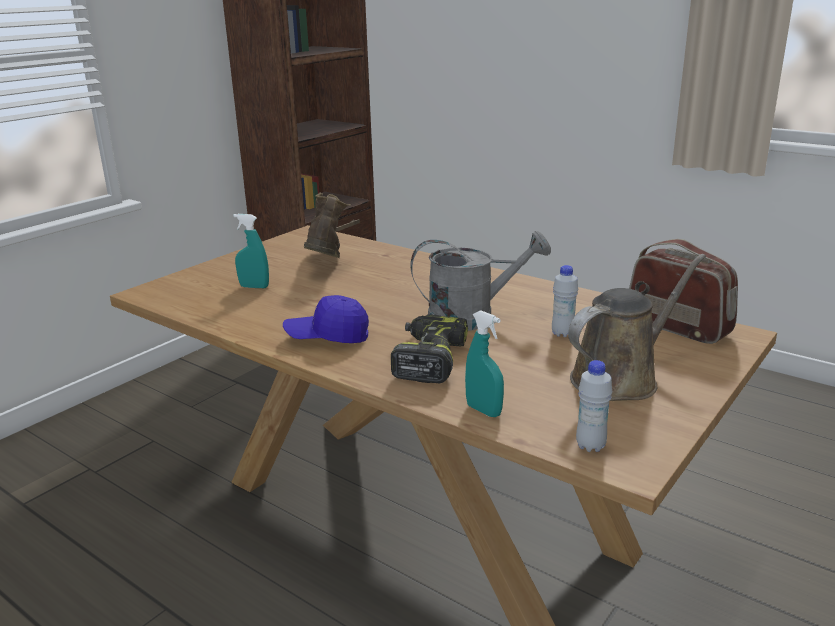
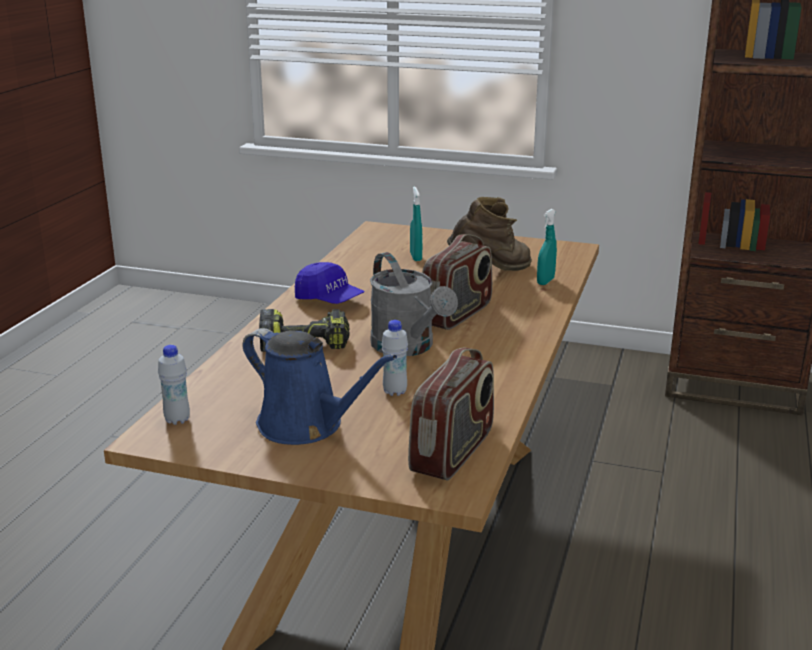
camera: 70 degrees right, 0 degrees up
(327, 337) = (329, 300): blue cap -> blue cap turned 150 degrees clockwise
(413, 290) = (457, 314): none -> radio
(483, 410) = (223, 374): turquoise spray bottle -> turquoise spray bottle (545, 281)
(620, 378) = (306, 426): brown watering can -> blue watering can

